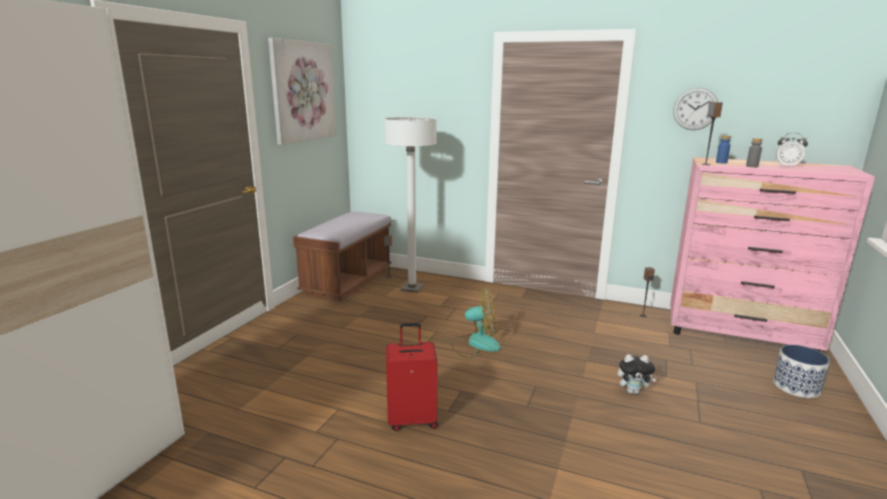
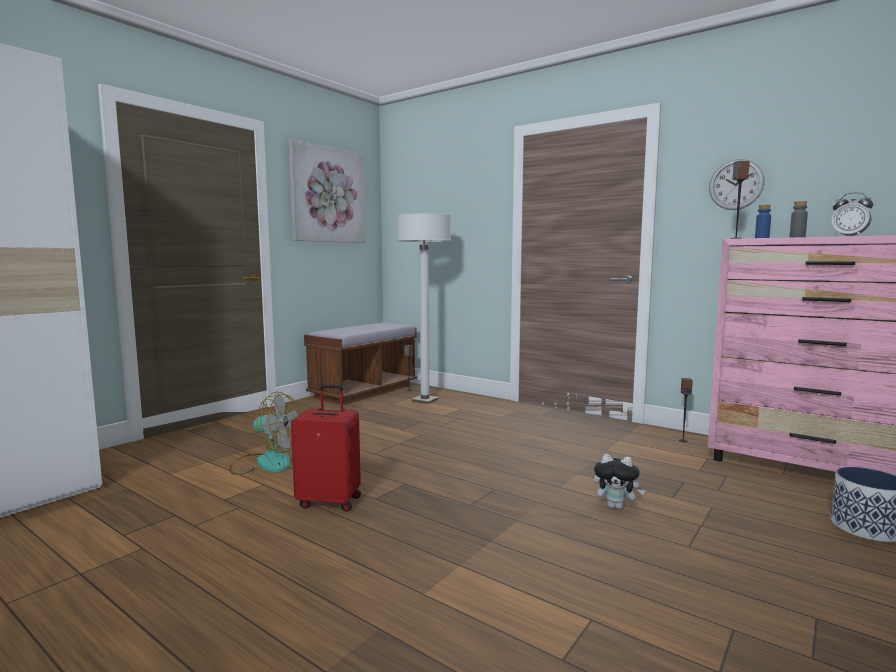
camera: 15 degrees right, 10 degrees down
(475, 344) = (455, 447): fan -> fan (265, 462)

